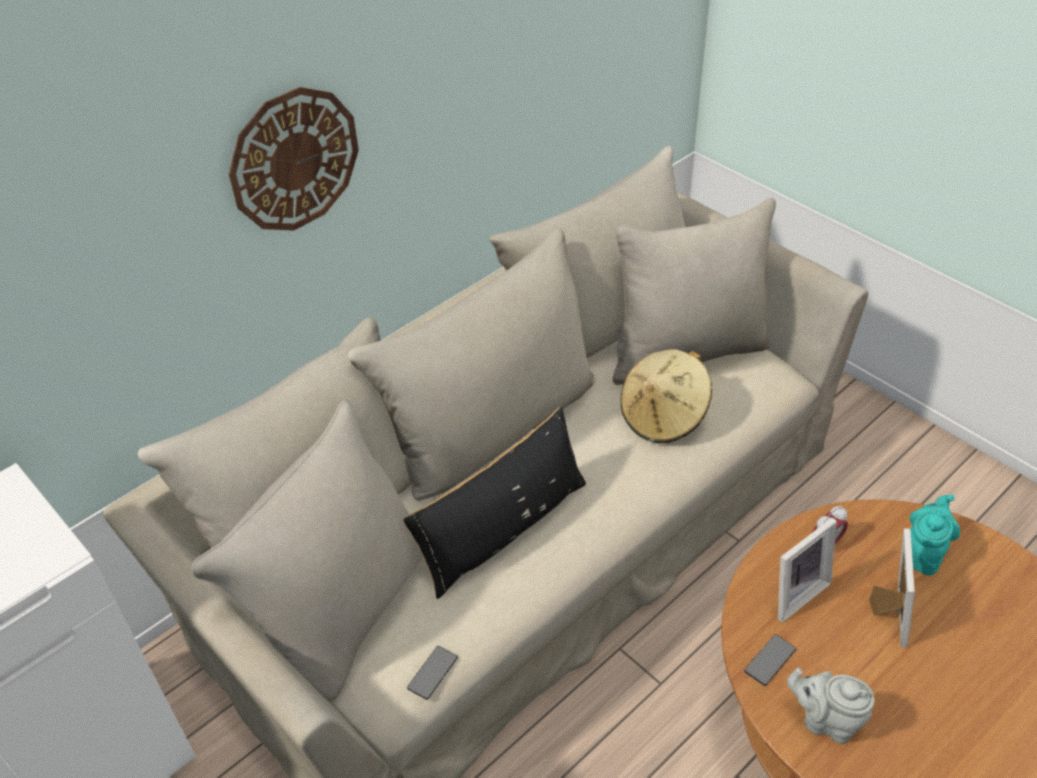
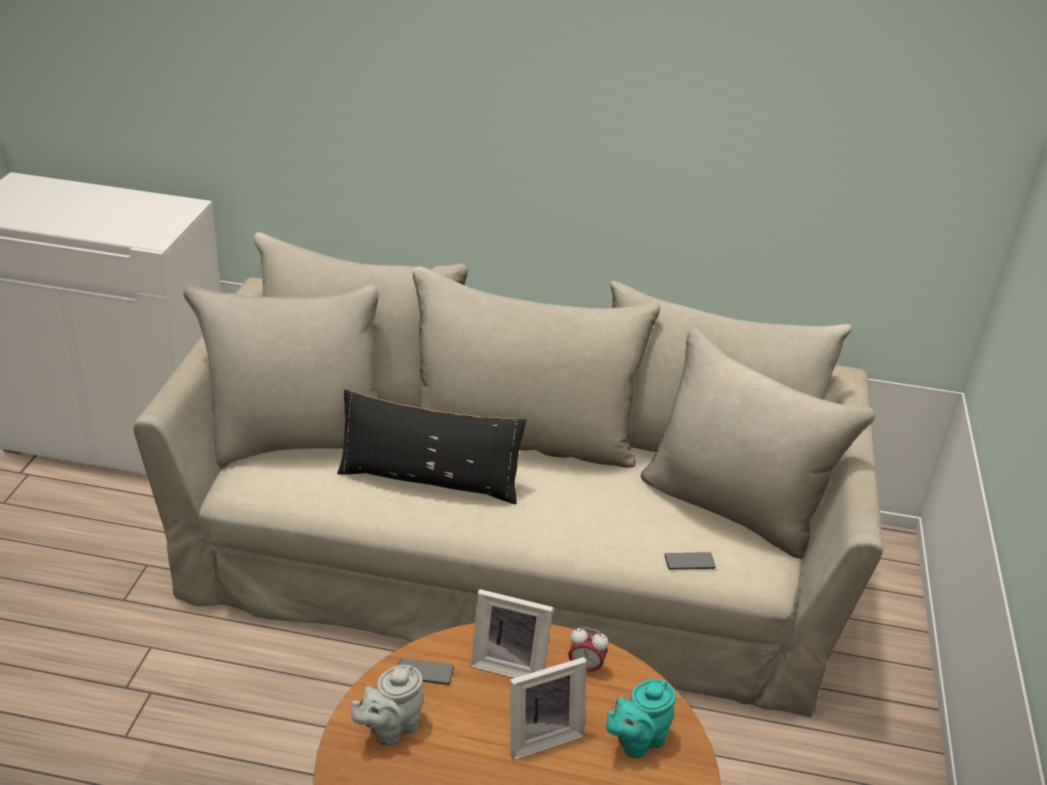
camera: 50 degrees right, 10 degrees down
(294, 160) = (480, 119): wall clock -> none
(432, 673) = (273, 498): phone -> phone (689, 562)
(664, 416) = (635, 520): beige hat -> none
(825, 721) = (390, 728): grey teapot -> grey teapot turned 120 degrees counterclockwise
(923, 553) = (636, 741): turquoise teapot -> turquoise teapot turned 150 degrees clockwise

